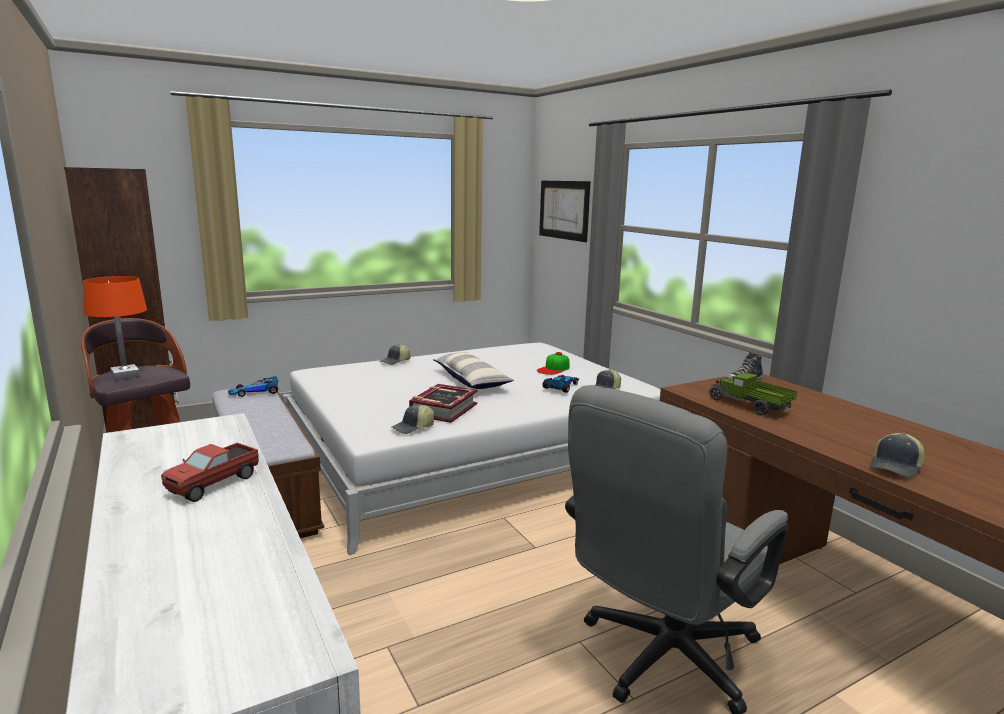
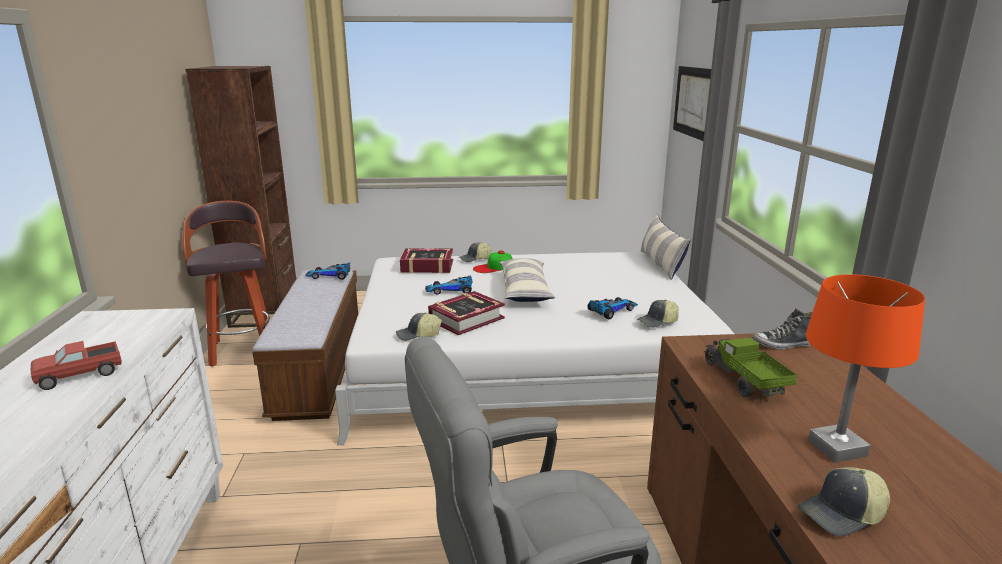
camera: 25 degrees right, 5 degrees up
(125, 375) = (215, 251): orange table lamp -> orange table lamp (837, 448)
(355, 372) = (427, 266): none -> book
(403, 389) = (450, 290): none -> toy car
(553, 369) = (626, 288): cap -> cap (493, 267)
(560, 350) = (660, 264): none -> pillow

